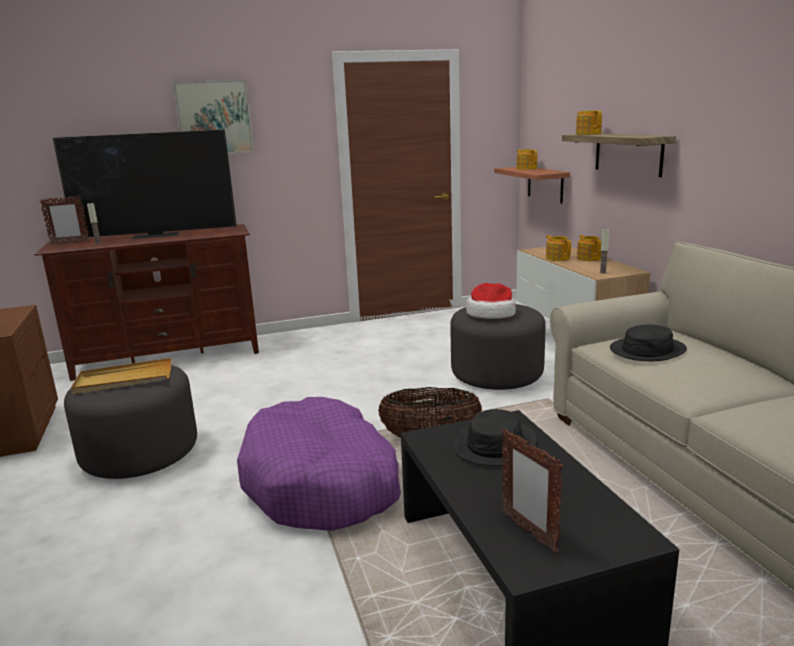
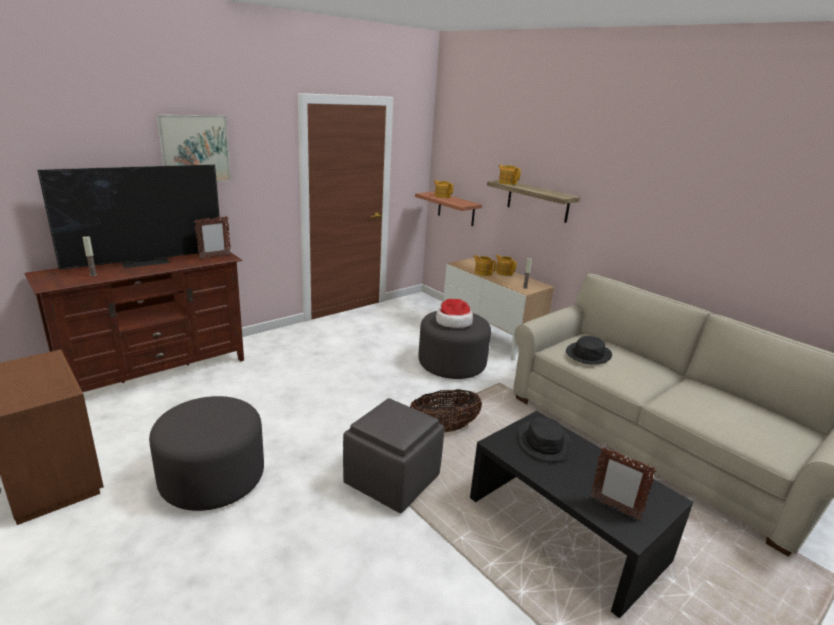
camera: 25 degrees left, 5 degrees up
(70, 243) = (58, 275): picture frame -> picture frame (215, 257)
(124, 380) = (205, 420): beige tray -> none
(322, 483) = (391, 480): purple dog bed -> grey ottoman

